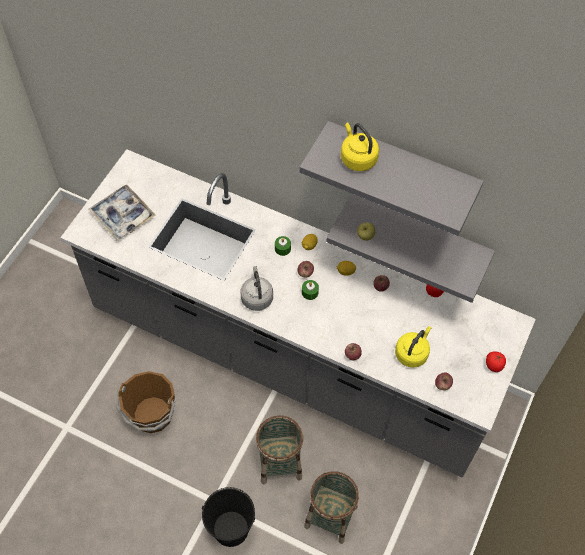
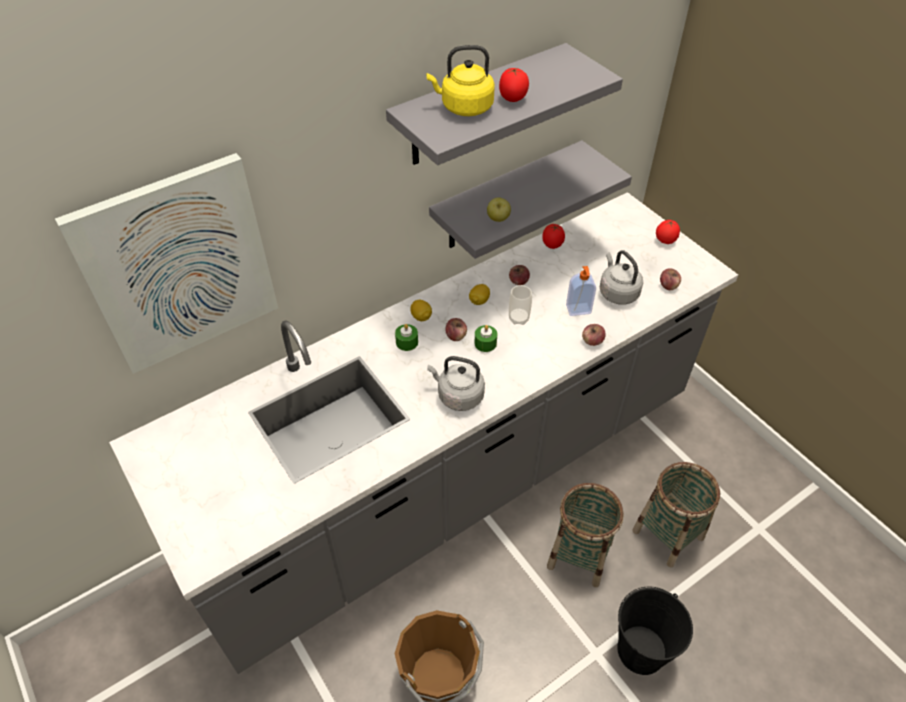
camera: 60 degrees left, 10 degrees down
(123, 216) = (217, 493): tray -> none
(186, 102) = (179, 266): none -> picture
(345, 302) = (518, 318): none -> cup
(377, 335) = (578, 310): none -> soap dispenser
(386, 179) = (513, 99): none -> tomato
(412, 353) = (617, 292): yellow kettle -> grey kettle

